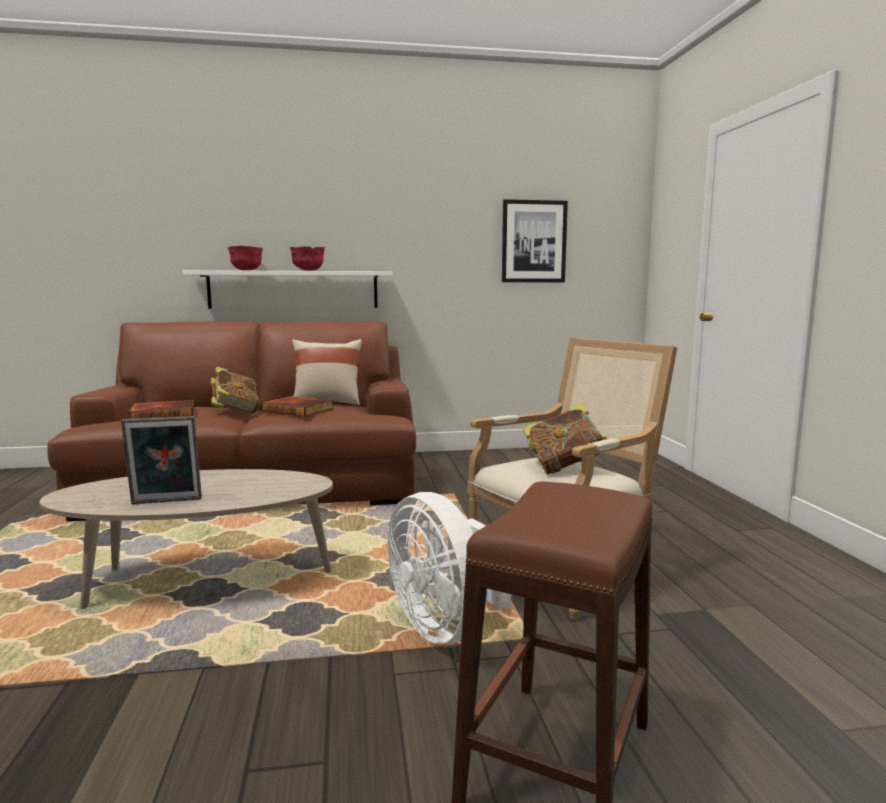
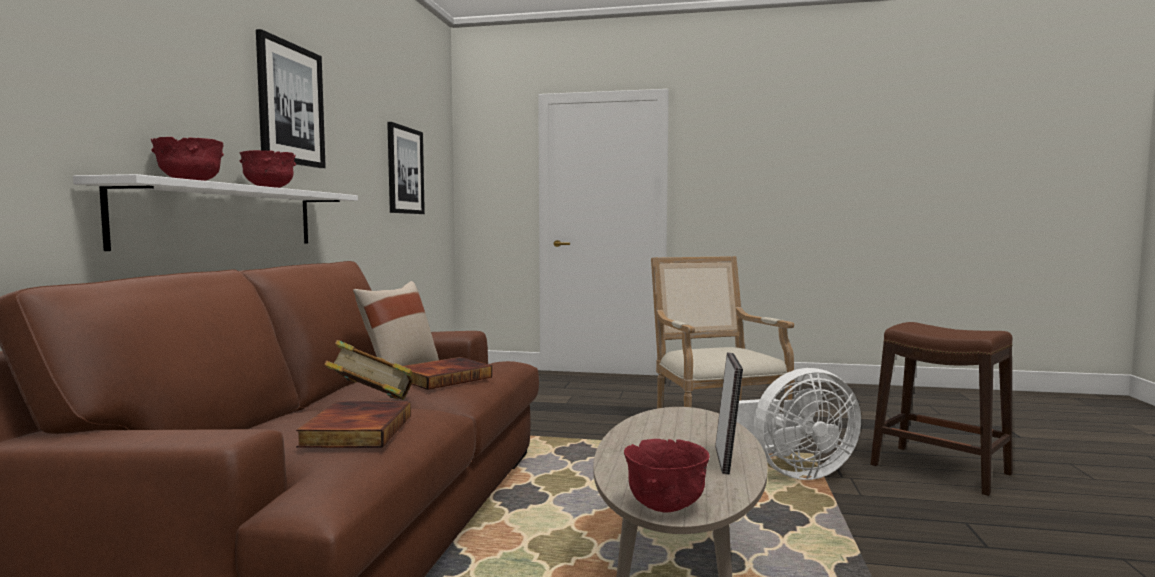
camera: 70 degrees left, 5 degrees down
(73, 493) = (666, 507): none -> red bowl
(362, 207) = (290, 104): none -> picture
(564, 468) = (714, 351): book -> none

